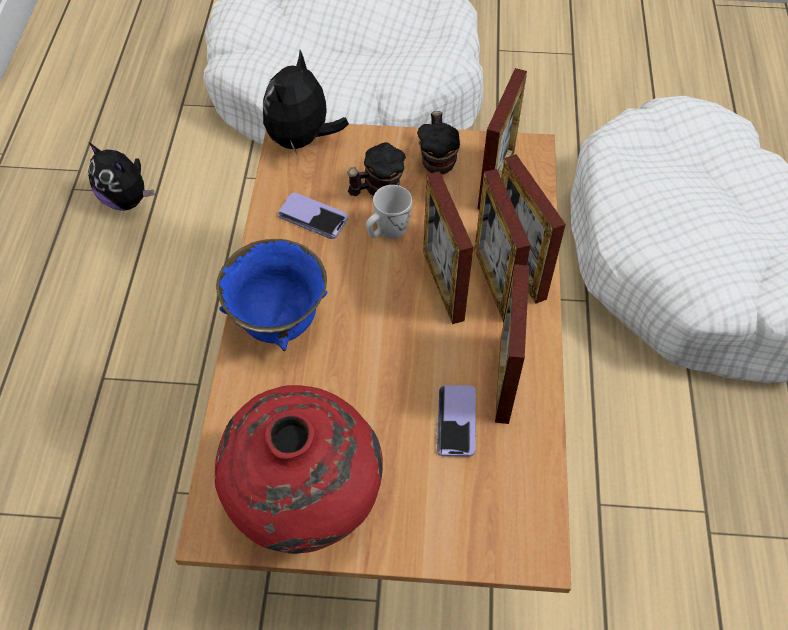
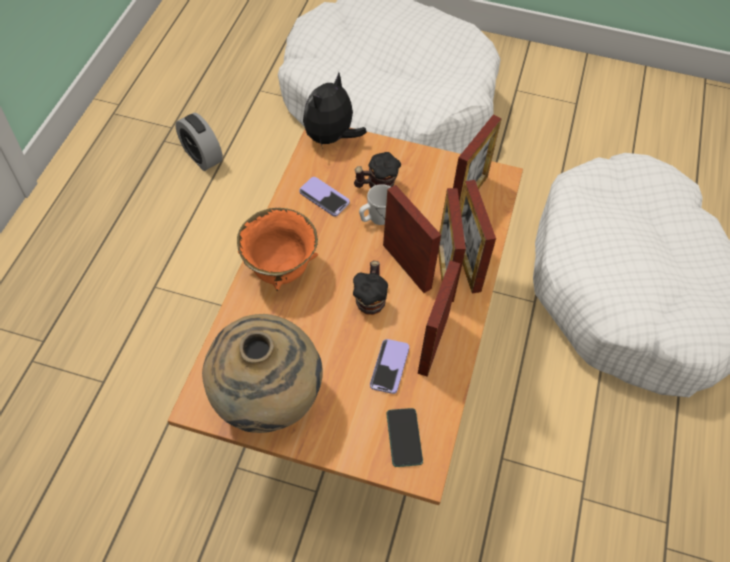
camera: 10 degrees right, 0 degrees up
(127, 199) = (202, 156): plush toy -> alarm clock
(278, 324) = (279, 270): blue bowl -> orange bowl
(307, 503) = (268, 401): red vase -> beige vase
(438, 159) = (428, 171): mug -> mug (371, 300)
(443, 285) = (406, 266): picture frame -> picture frame turned 150 degrees clockwise
(500, 512) = (404, 437): none -> phone

